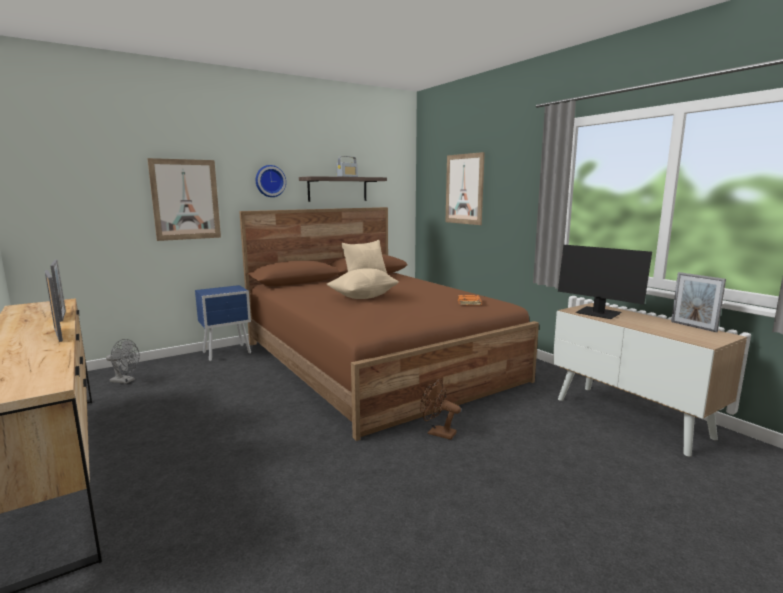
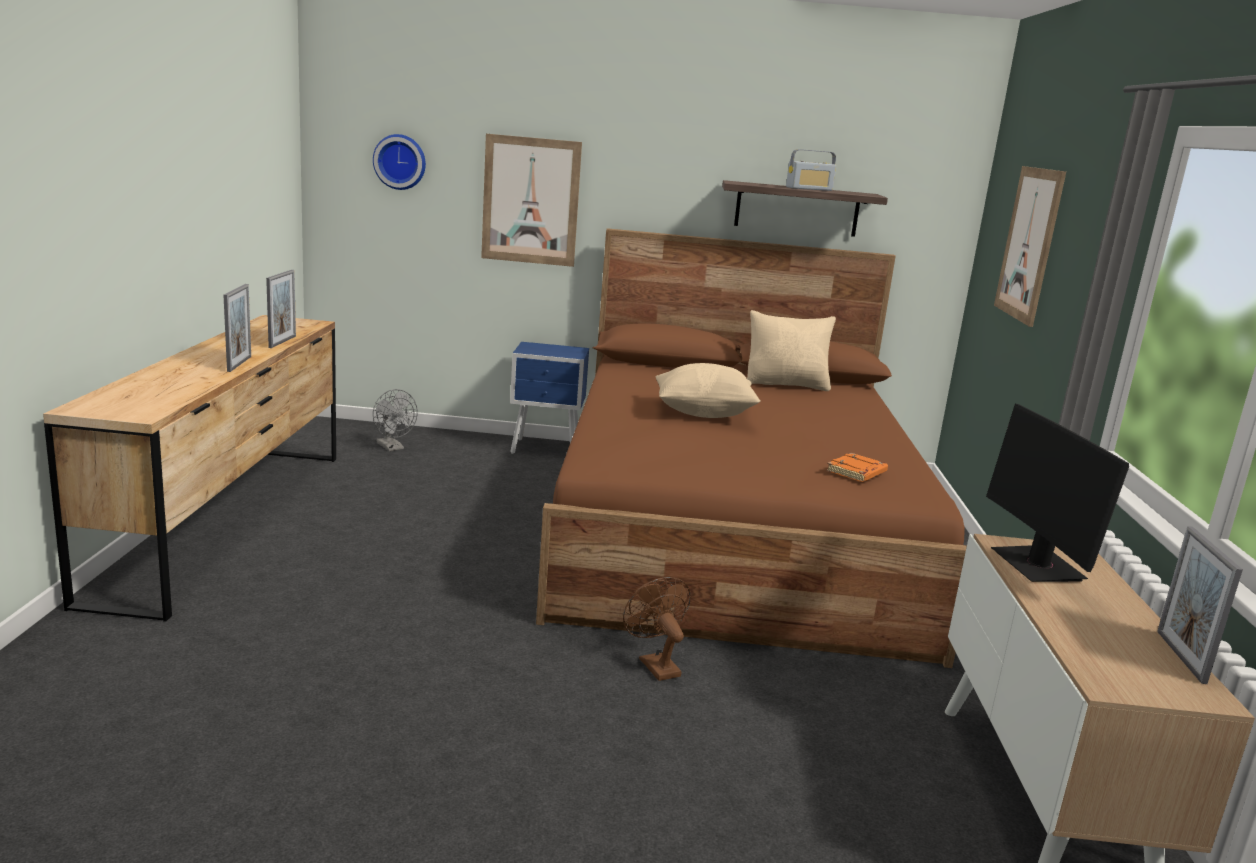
camera: 35 degrees right, 5 degrees up
(270, 181) = (669, 183): wall clock -> wall clock (400, 162)

